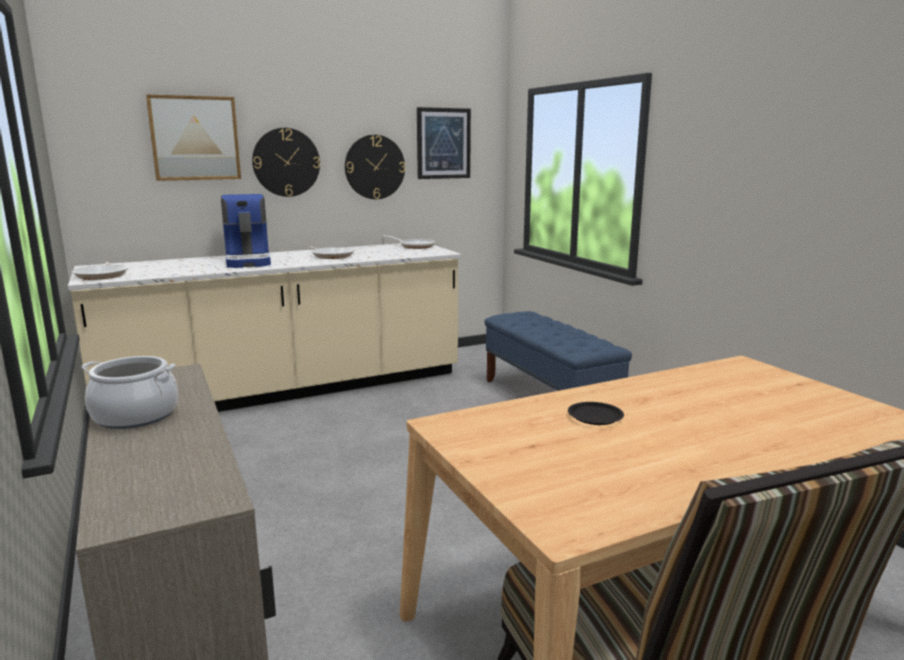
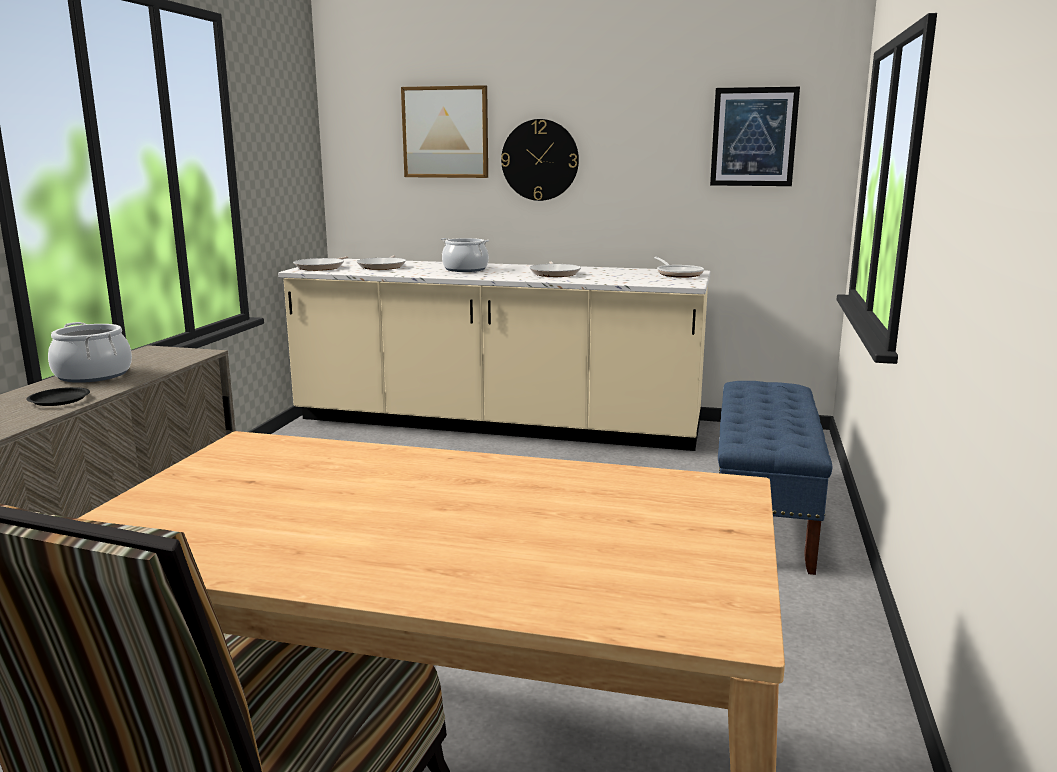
camera: 40 degrees right, 0 degrees up
(164, 267) = (383, 266): none -> frying pan
(249, 261) = (465, 269): coffee machine -> cooking pot
(374, 167) = (650, 168): wall clock -> none
(595, 417) = (375, 479): black plate -> black plate (60, 400)

